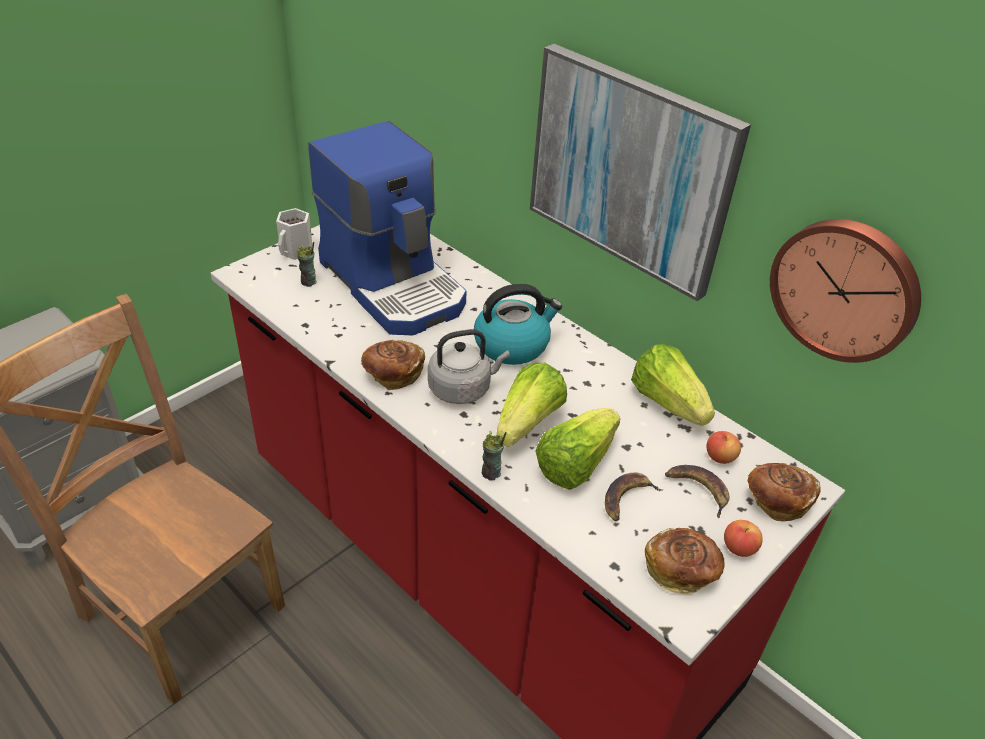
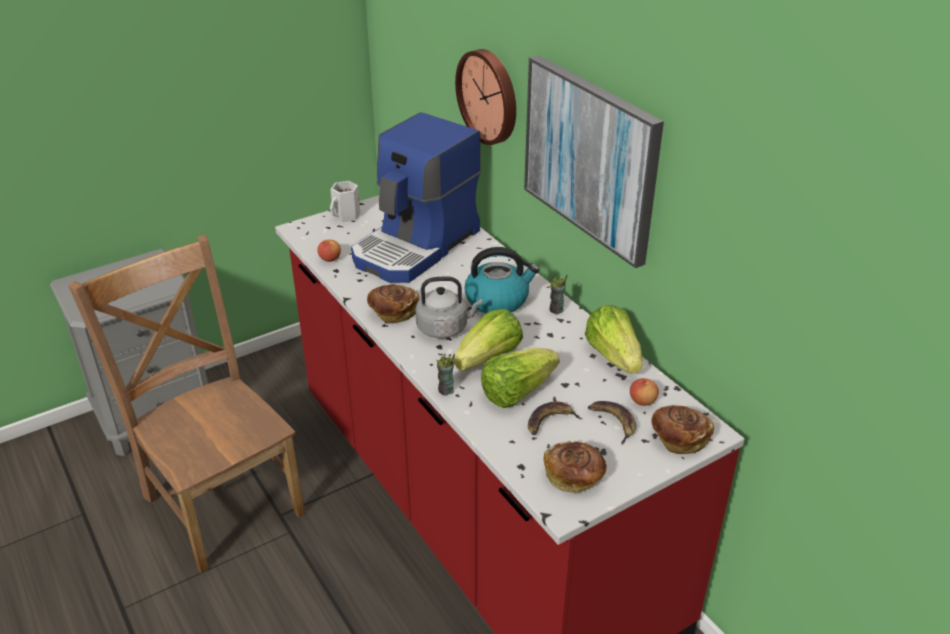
camera: 15 degrees right, 5 degrees down
(308, 282) = (348, 239): cup -> cup (556, 310)
(395, 284) = (417, 246): coffee machine -> coffee machine turned 60 degrees clockwise
(739, 548) = (630, 468): apple -> apple (330, 259)
(846, 288) = (733, 258): wall clock -> wall clock (489, 96)

